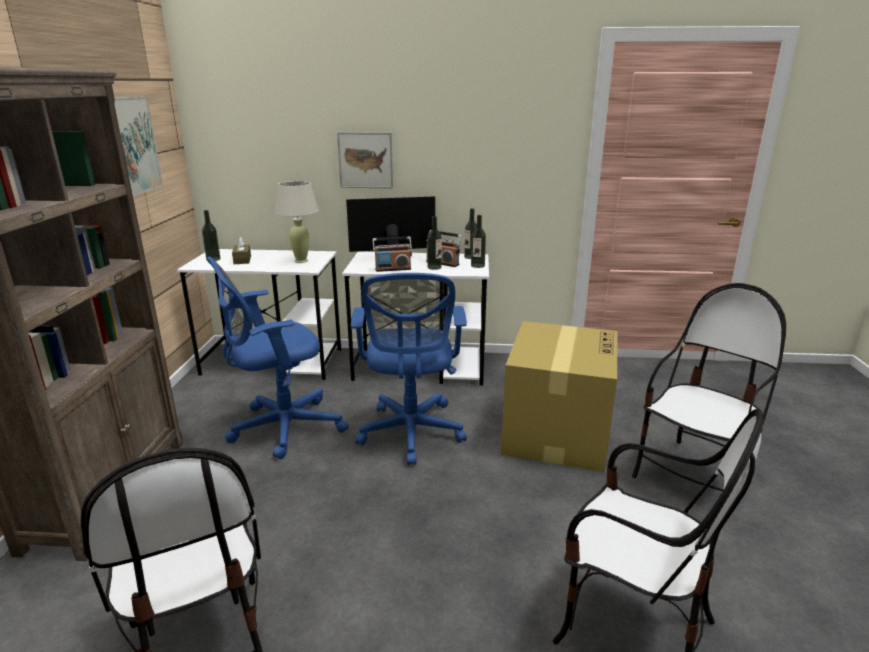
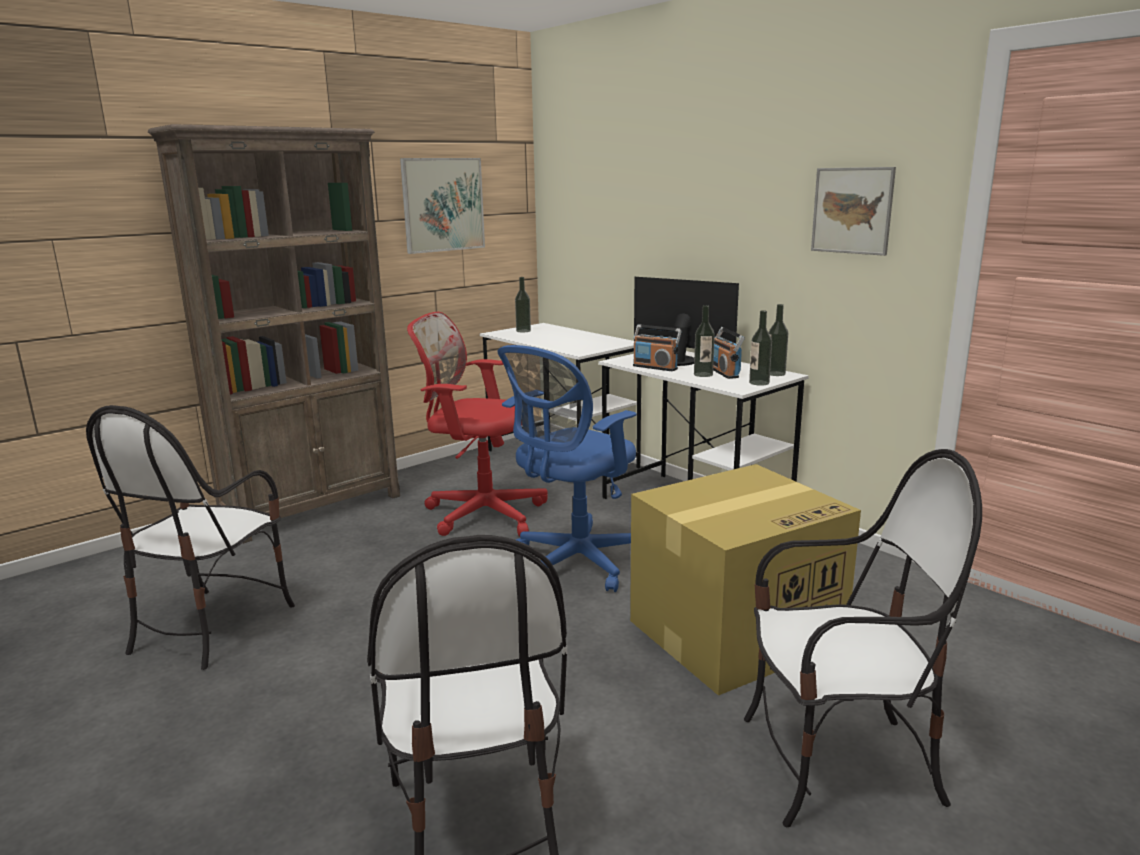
camera: 45 degrees right, 5 degrees down
(242, 260) = (544, 335): brown tissue box -> none
(281, 428) = (480, 513): blue office chair -> red office chair
(301, 261) = (590, 344): beige table lamp -> none
(365, 160) = (680, 232): picture -> picture (852, 210)

